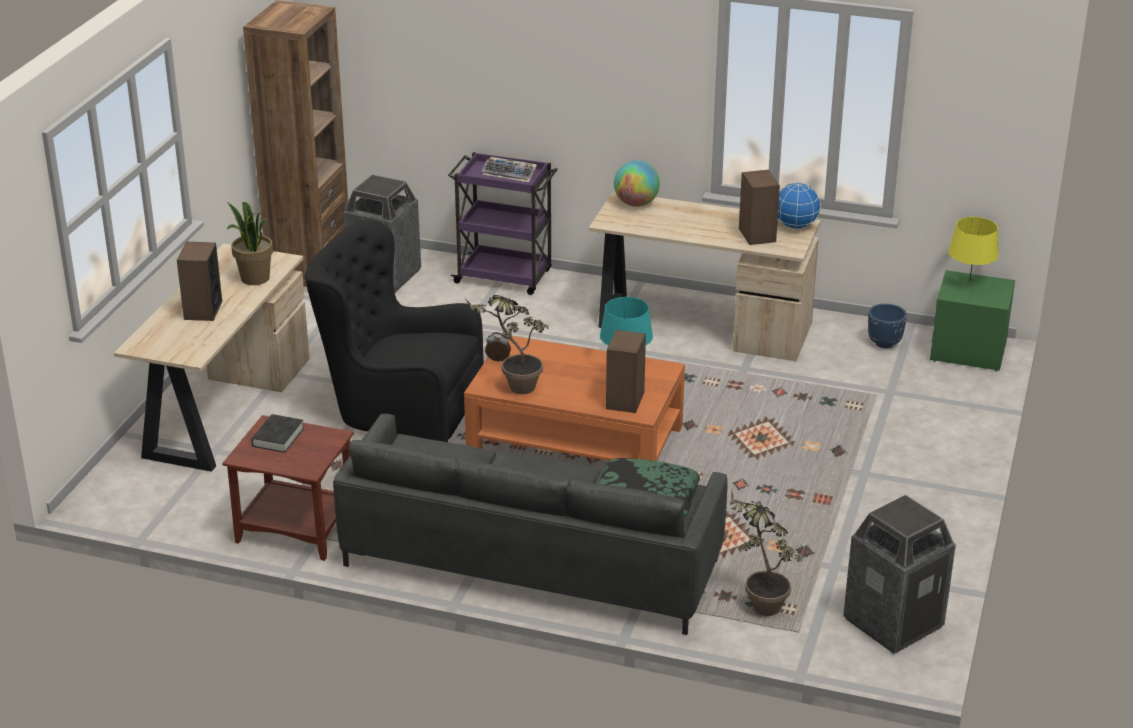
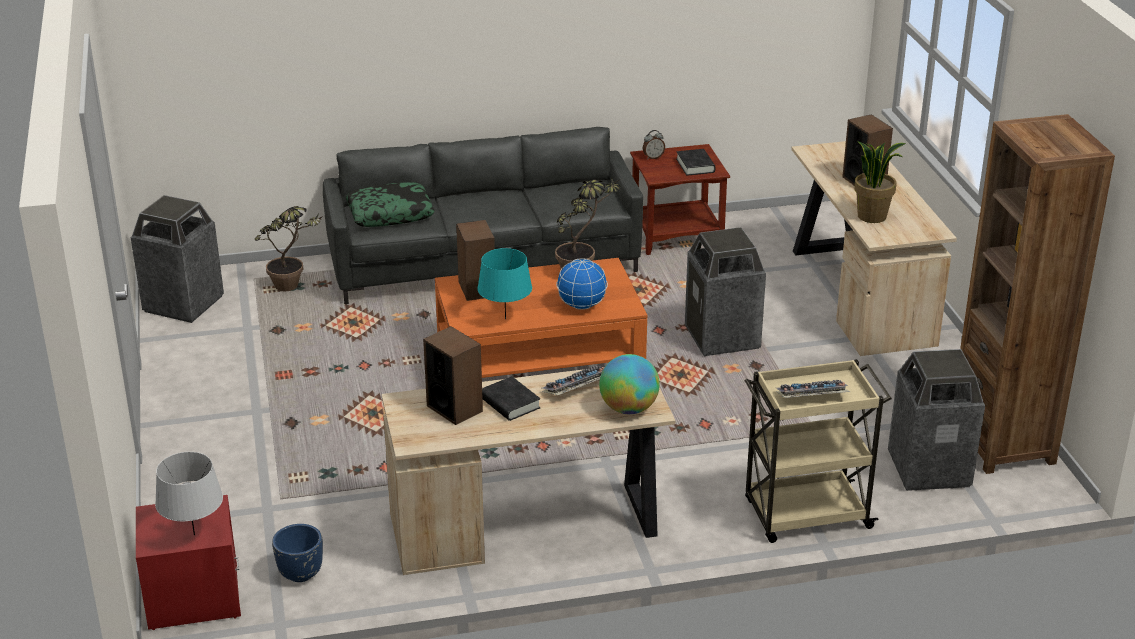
camera: 150 degrees right, 0 degrees up
(397, 408) = (722, 338): black armchair -> trash can
(498, 360) = (622, 290): alarm clock -> alarm clock (653, 157)
(505, 277) = (805, 515): purple cart -> beige cart
(658, 224) = (576, 388): none -> keyboard
(714, 228) = (510, 403): none -> black book
(796, 226) = (418, 435): globe -> globe (581, 305)
(968, 351) = (193, 598): green nightstand -> red nightstand
(970, 281) = (194, 535): yellow table lamp -> grey table lamp

